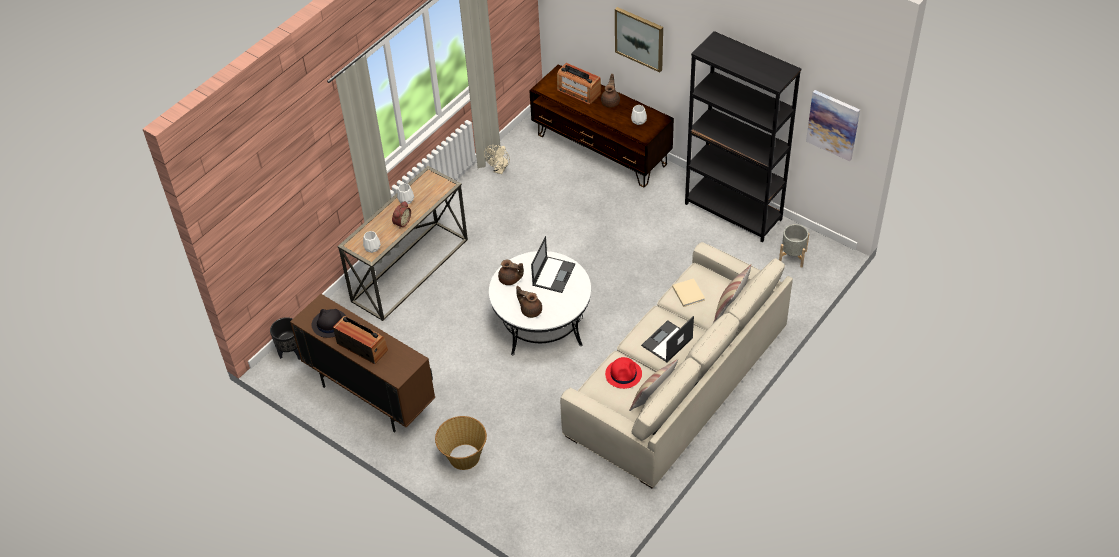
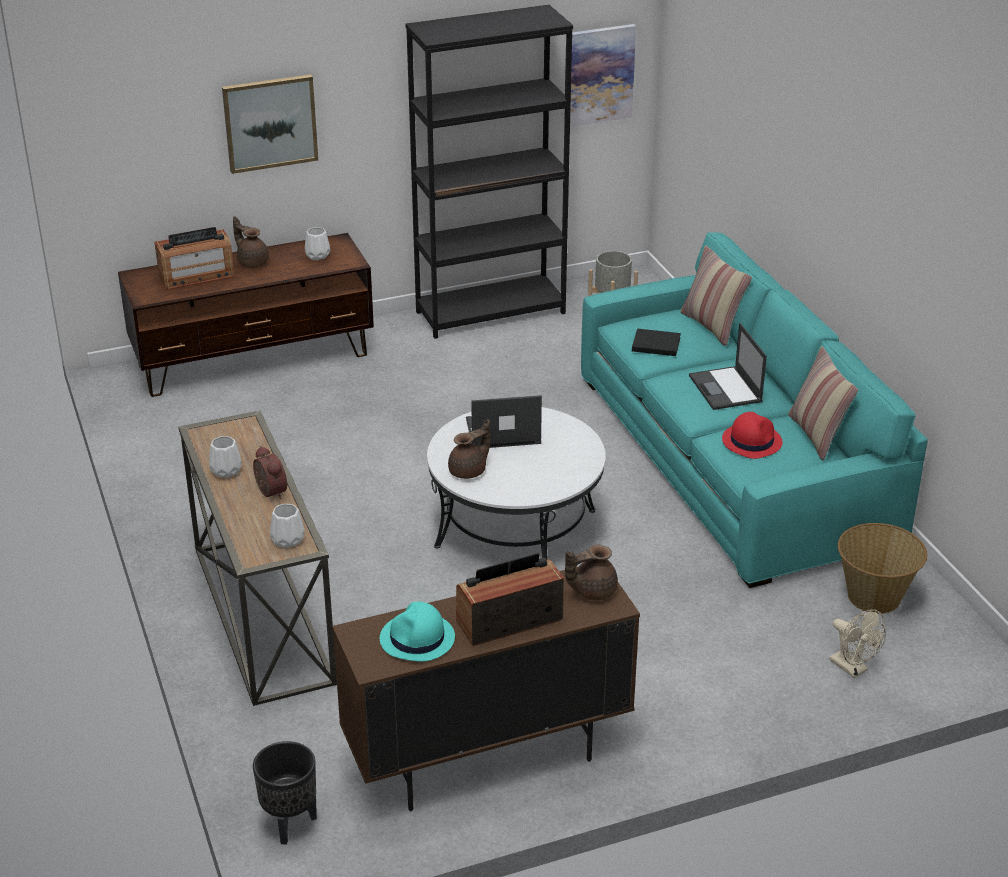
camera: 60 degrees left, 15 degrees down
(329, 324) = (417, 639): black hat -> turquoise hat
(463, 457) = (707, 702): basket -> basket (874, 597)
(499, 170) = (172, 453): beige fan -> beige fan (853, 668)
(530, 310) = (549, 475): brown teapot -> brown teapot (591, 591)
(553, 274) = (502, 431): laptop -> laptop turned 60 degrees counterclockwise
(676, 380) = (733, 459): beige sofa -> turquoise sofa
(688, 293) = (654, 344): beige book -> black book

